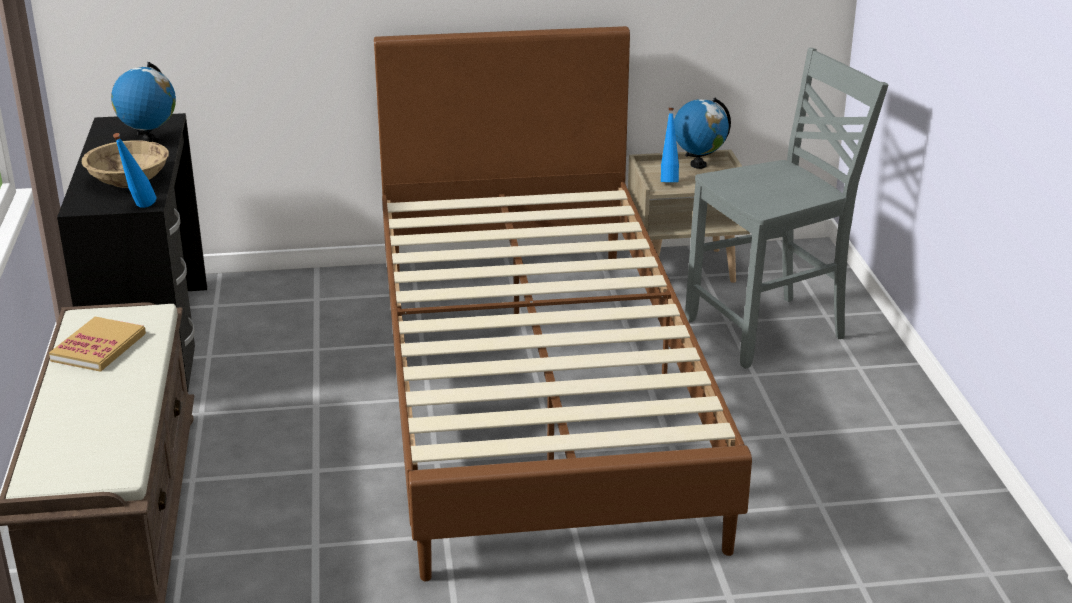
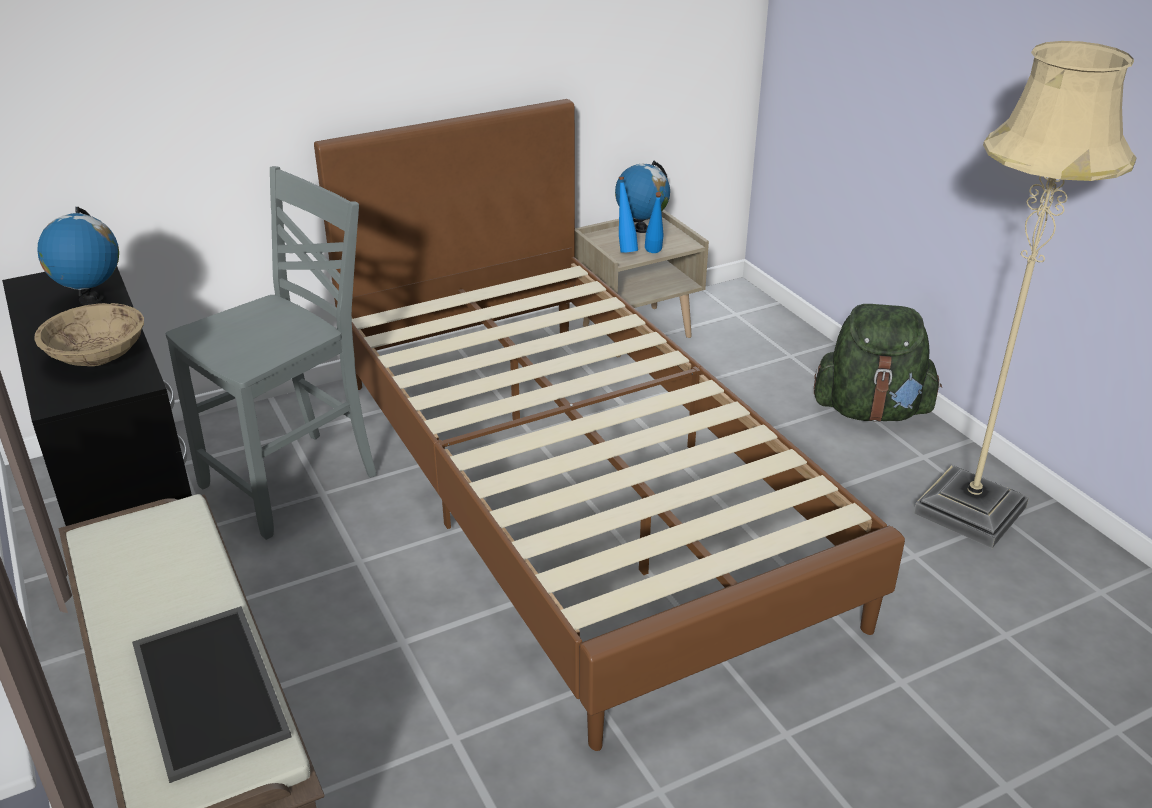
camera: 20 degrees left, 5 degrees up
(99, 347) = (139, 574): book -> none
(100, 427) = (205, 689): none -> tray
(139, 208) = (133, 390): blue bottle -> blue bottle (654, 254)
(769, 330) = (752, 381): grey chair -> grey chair (294, 481)
(873, 378) = (871, 411): none -> green backpack
(908, 480) = (970, 510): none -> beige floor lamp

